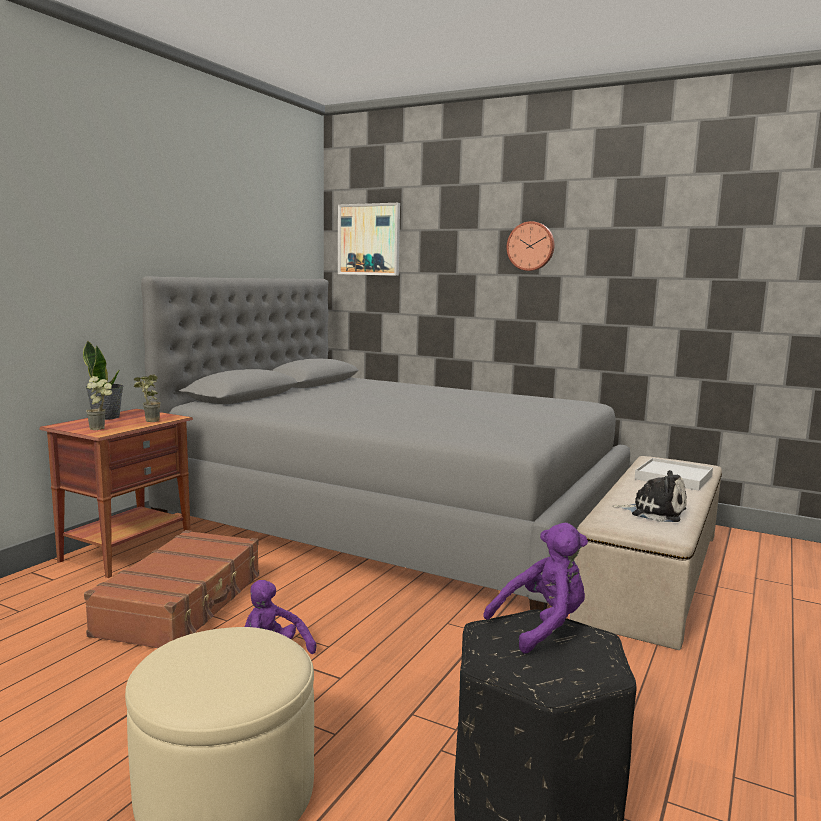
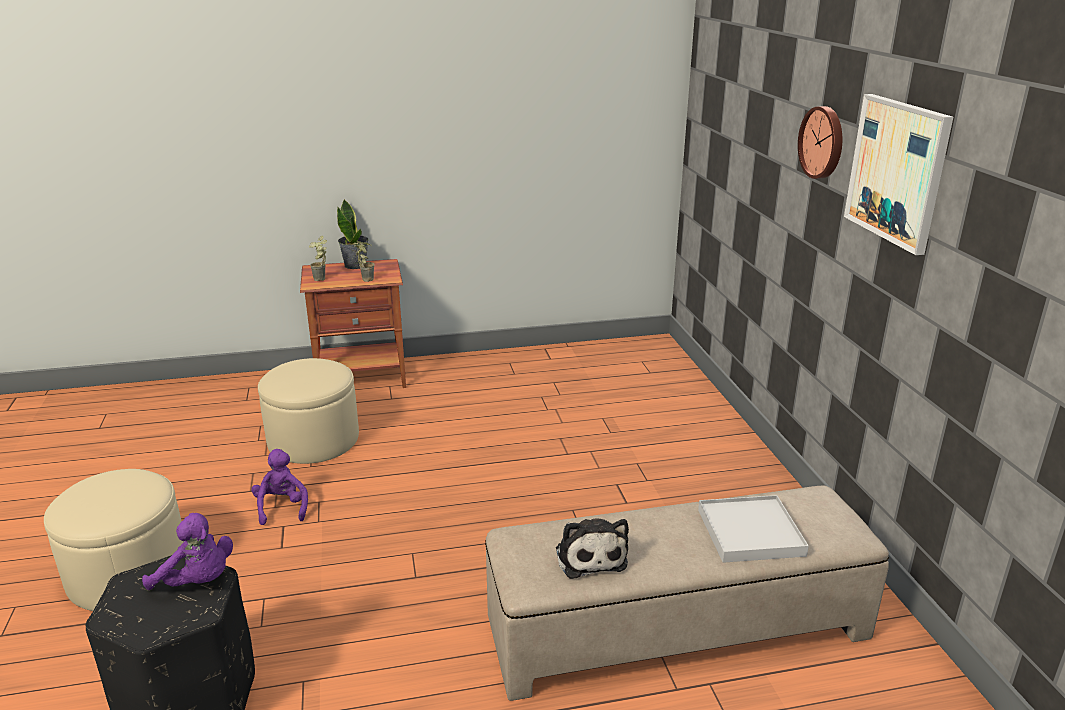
camera: 50 degrees right, 15 degrees up
(183, 604) = (313, 440): brown suitcase -> beige ottoman
(369, 239) = (714, 89): picture -> picture (897, 171)
(396, 520) = (580, 436): grey bed -> none

